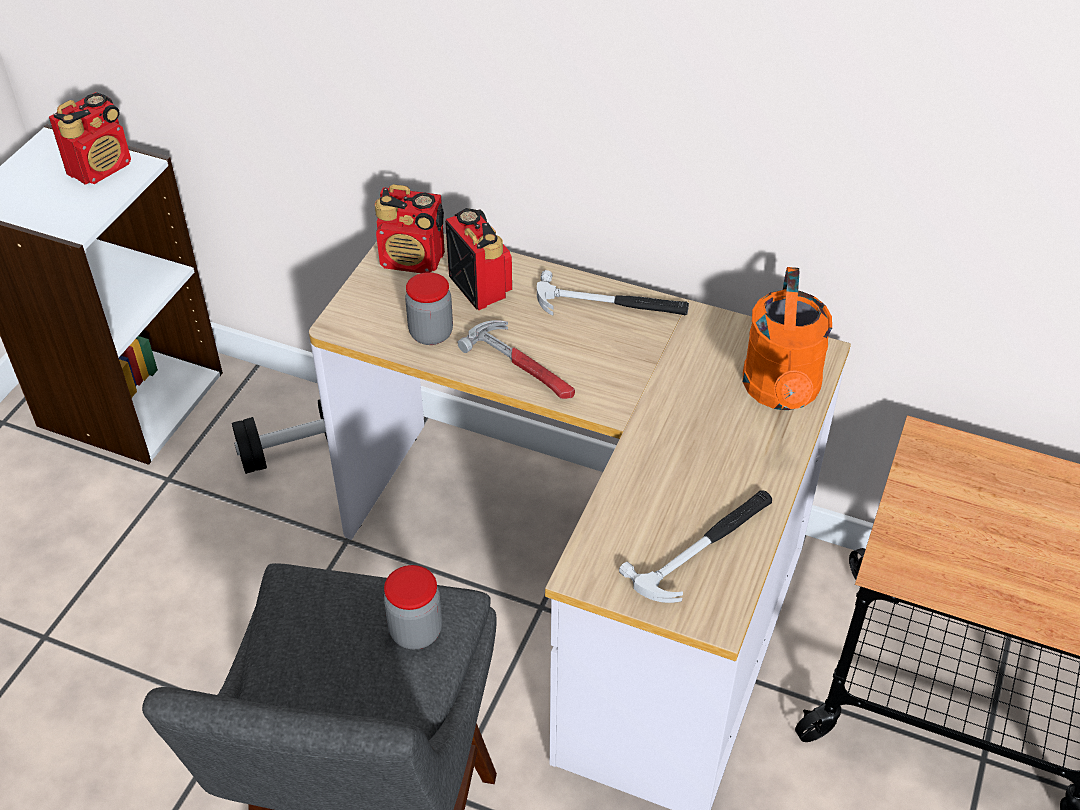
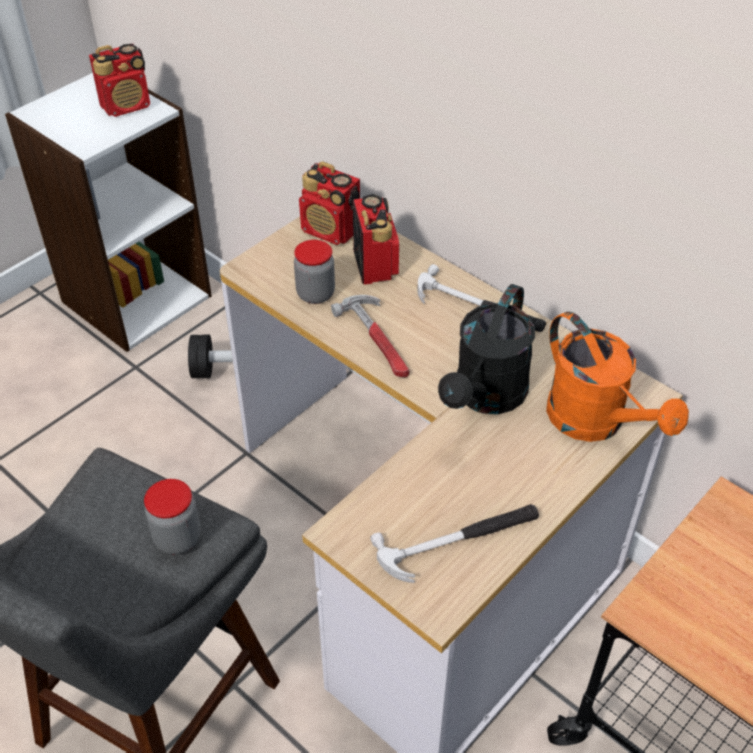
camera: 20 degrees right, 0 degrees up
(663, 396) = (486, 397): none -> black watering can
(782, 393) = (596, 422): orange watering can -> orange watering can turned 60 degrees counterclockwise

